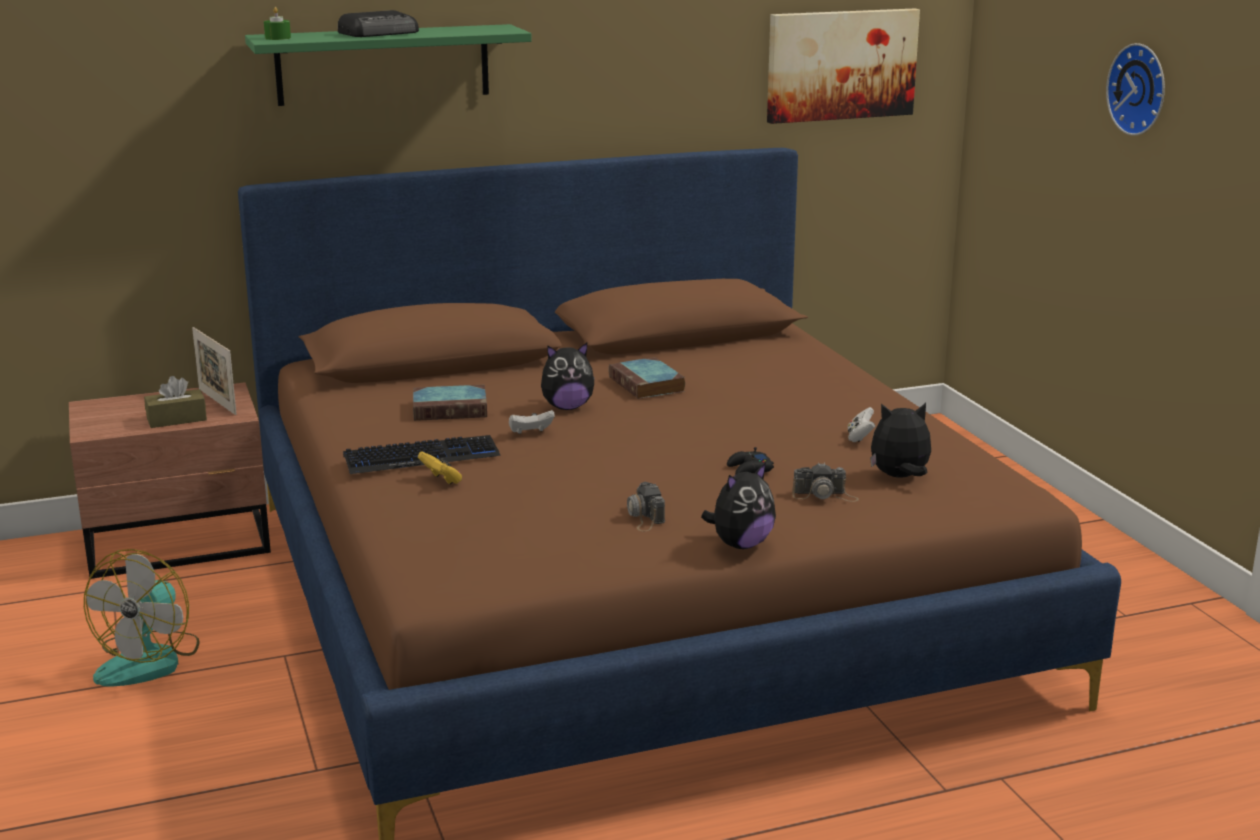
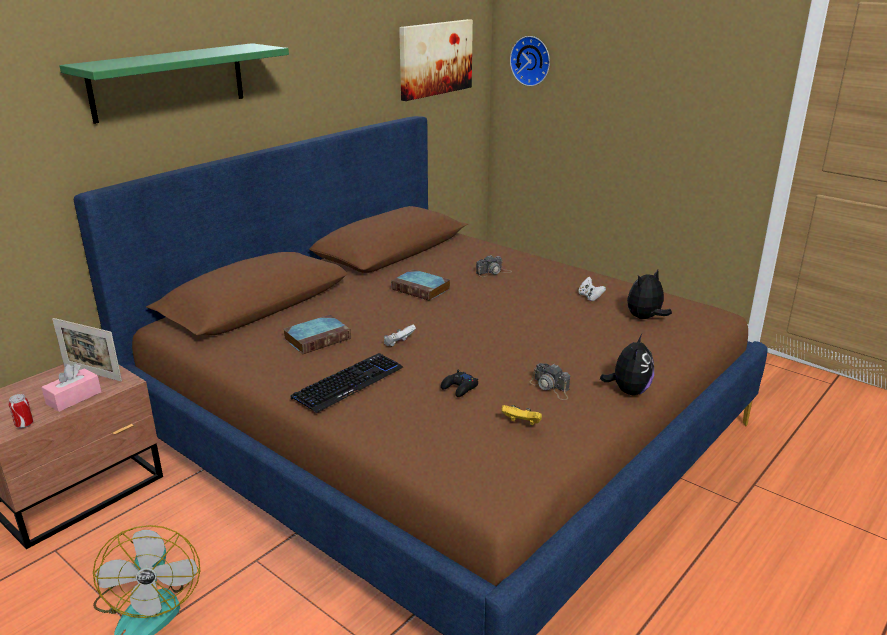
camera: 30 degrees left, 5 degrees up
(111, 431) = (24, 424): none -> can
(176, 419) = (74, 398): brown tissue box -> pink tissue box
(278, 38) = (100, 65): green candle -> none
(380, 33) = (176, 56): radio -> none
(442, 481) = (386, 399): yellow game controller -> yellow game controller (522, 423)
(567, 407) = (394, 317): plush toy -> none
(749, 469) = (561, 335): black game controller -> black game controller (459, 388)
(824, 495) = (626, 342): camera -> camera (493, 272)
(1141, 89) = (645, 58): wall clock -> wall clock (531, 60)

